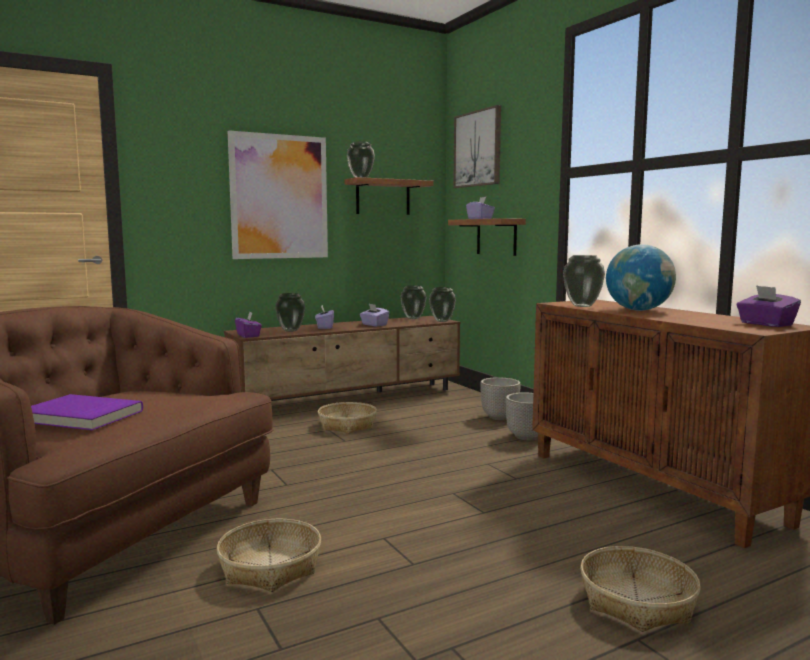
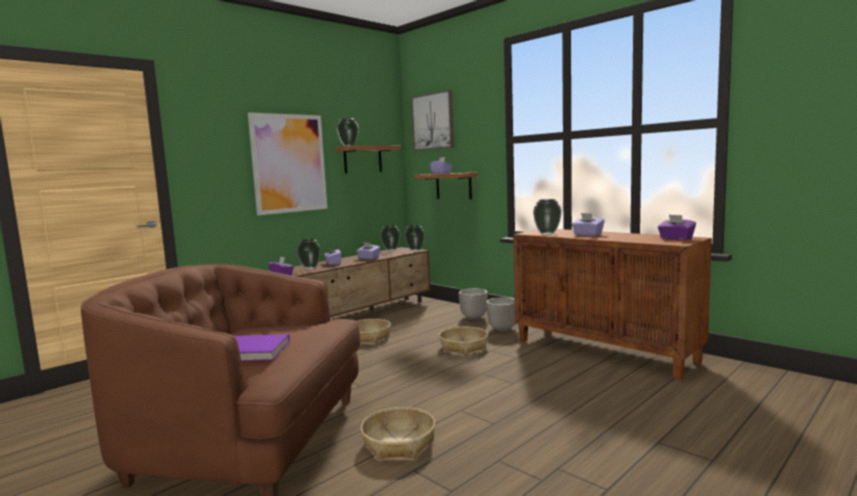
camera: 15 degrees left, 0 degrees up
(637, 602) = (644, 421): basket -> basket (464, 346)
(638, 310) = (587, 234): globe -> purple tissue box

